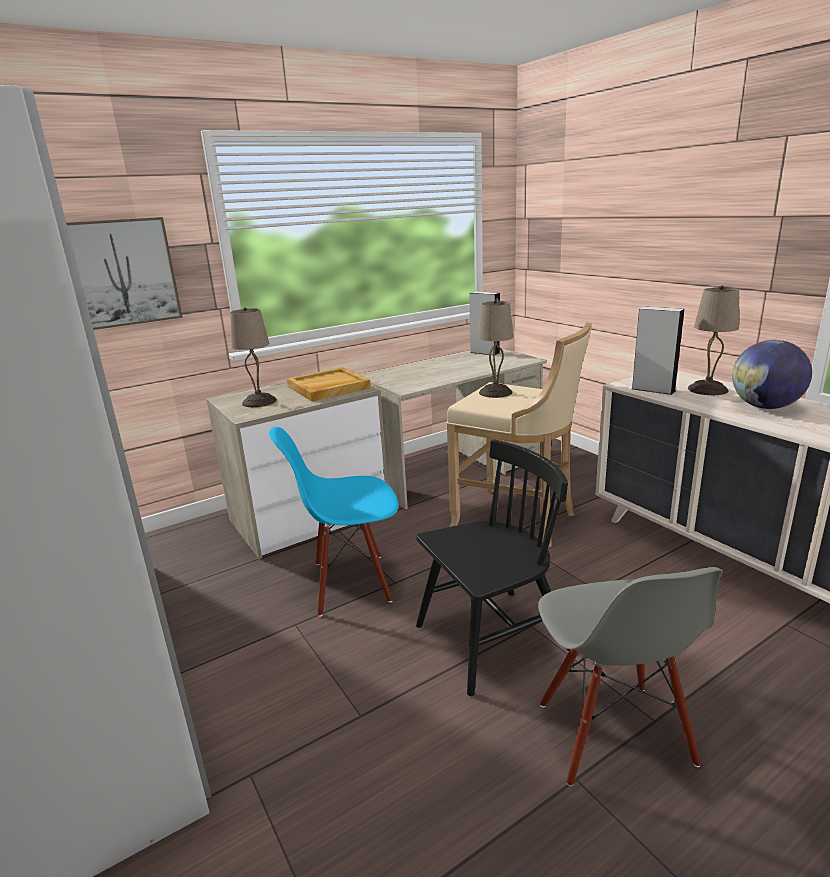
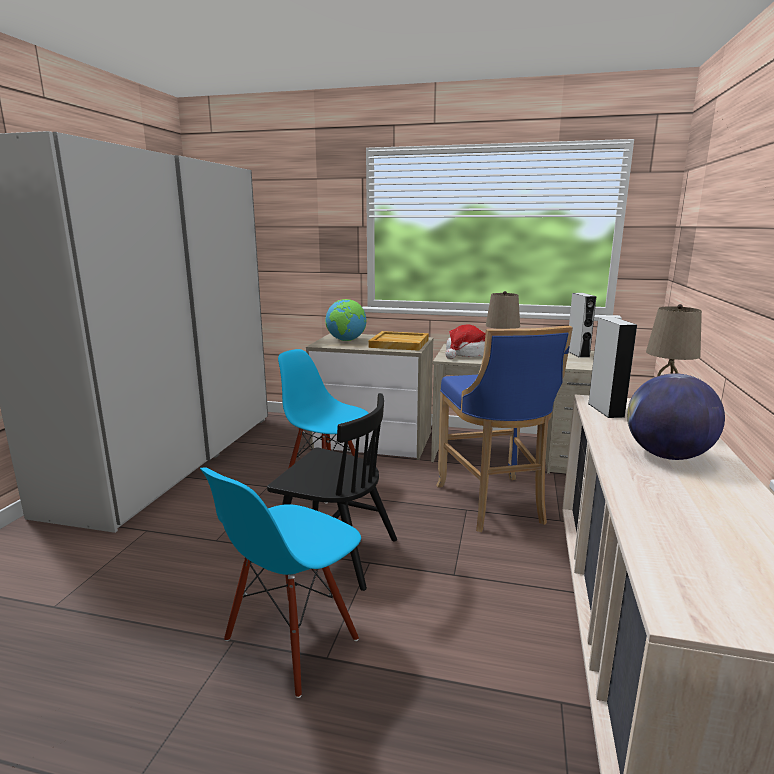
camera: 45 degrees right, 5 degrees down
(119, 273) = (301, 240): picture -> none
(260, 401) = (346, 340): beige table lamp -> globe
(410, 379) = (468, 354): none -> hat
(518, 520) = (494, 505): beige stool -> blue stool
(613, 734) = (291, 642): grey chair -> blue chair

